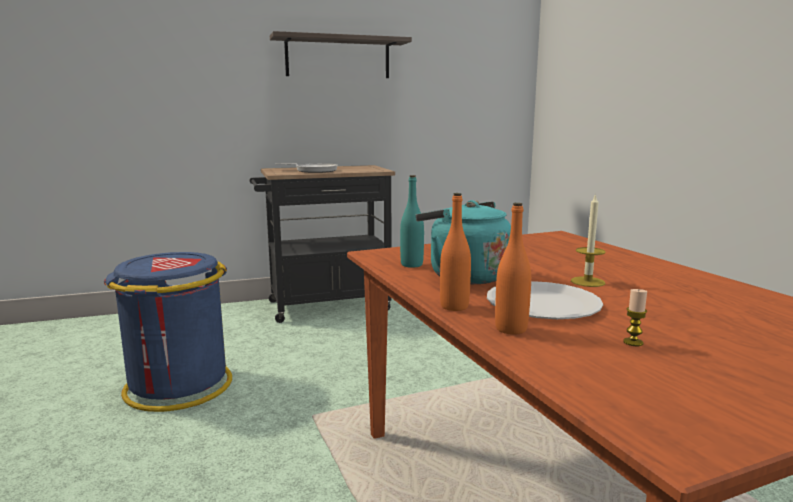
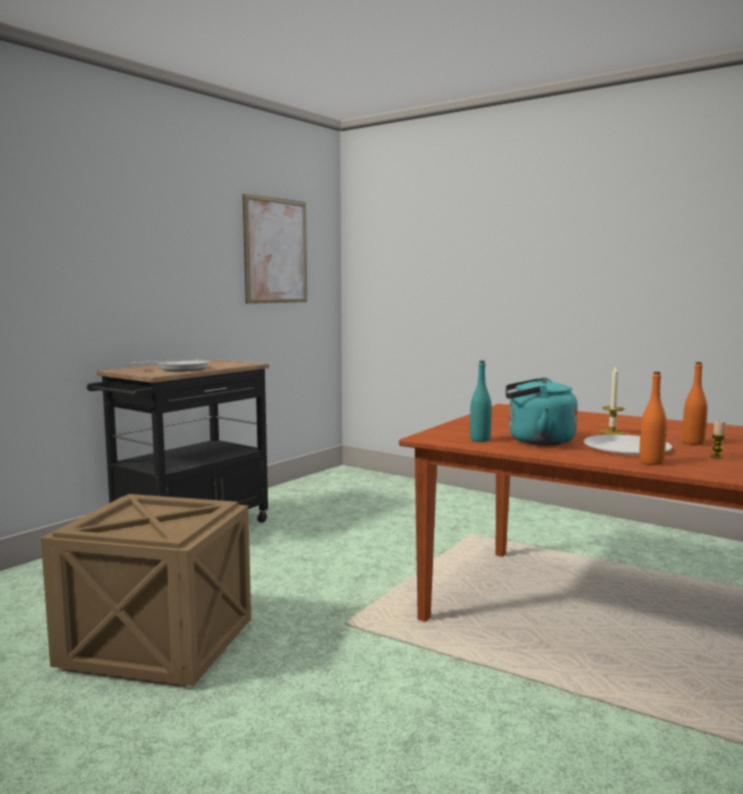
camera: 35 degrees left, 5 degrees down
(178, 386) = (155, 645): blue trash can -> crate
(338, 58) = (171, 236): shelf -> none
(453, 68) = (276, 251): none -> picture
(454, 306) = (588, 458): orange bottle -> orange bottle (693, 443)

